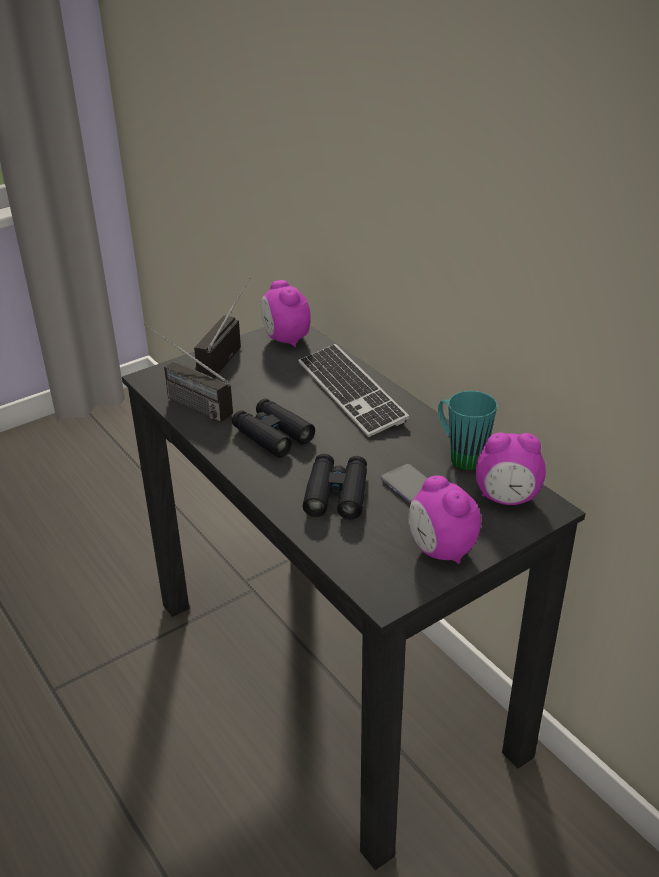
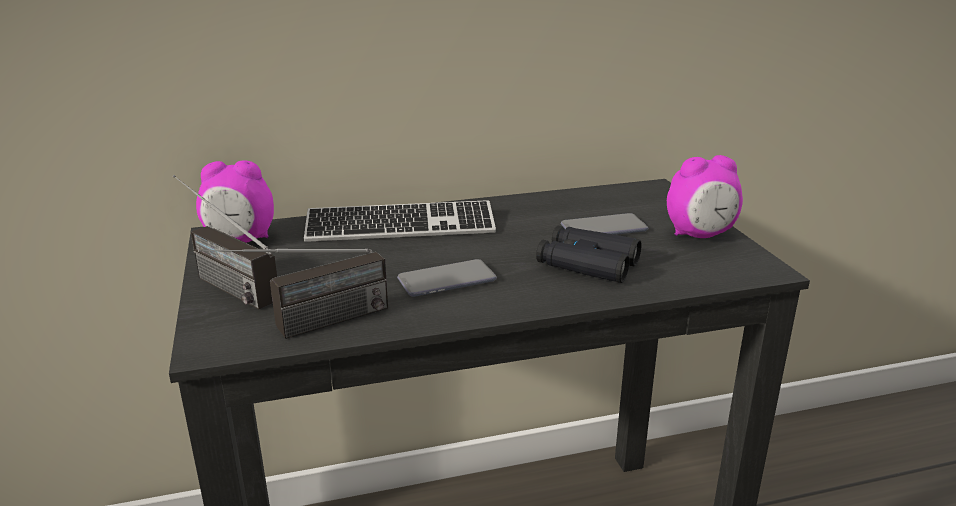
camera: 70 degrees left, 10 degrees down
(272, 435) = (447, 280): black binoculars -> phone
(460, 455) = (557, 201): turquoise mug -> none
(506, 498) = (634, 198): alarm clock -> none

